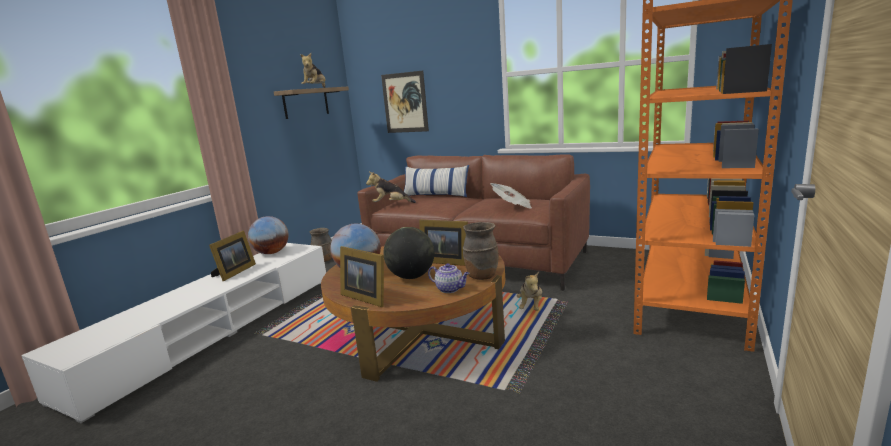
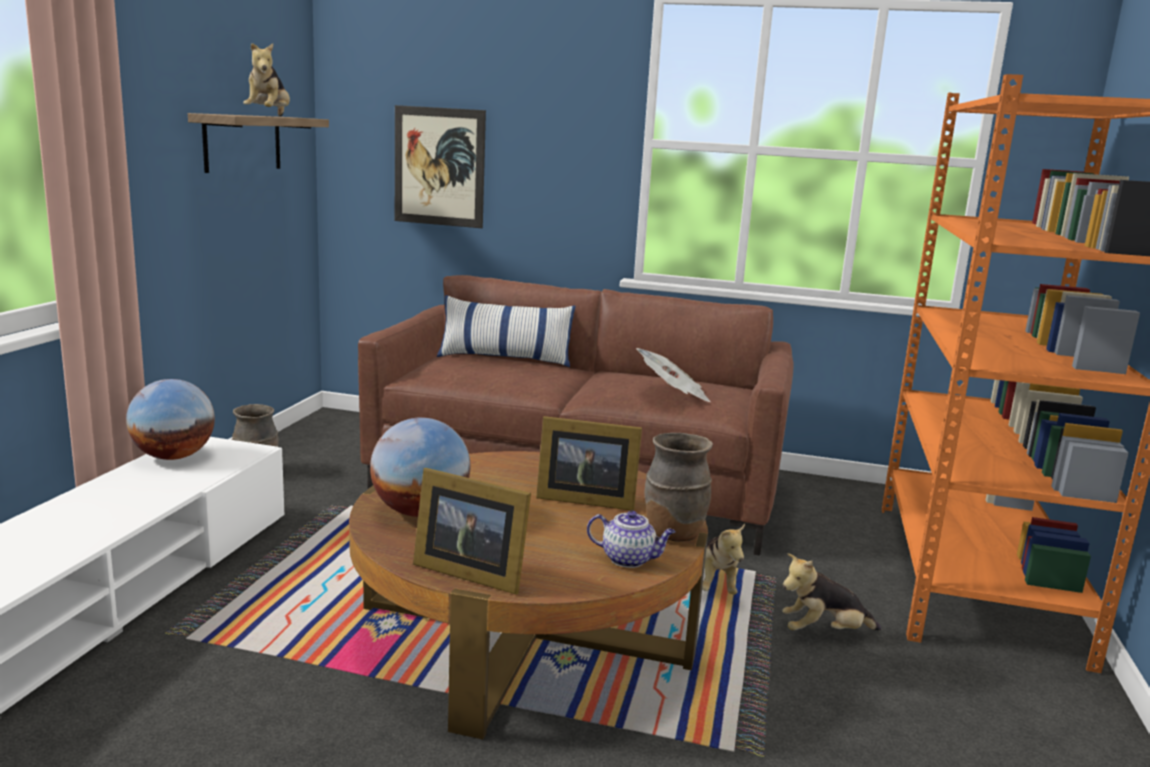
camera: 15 degrees left, 0 degrees up
(234, 272) = (107, 500): picture frame -> none
(391, 204) = (425, 370): plush toy -> plush toy (824, 632)
(411, 277) = (538, 530): globe -> none

